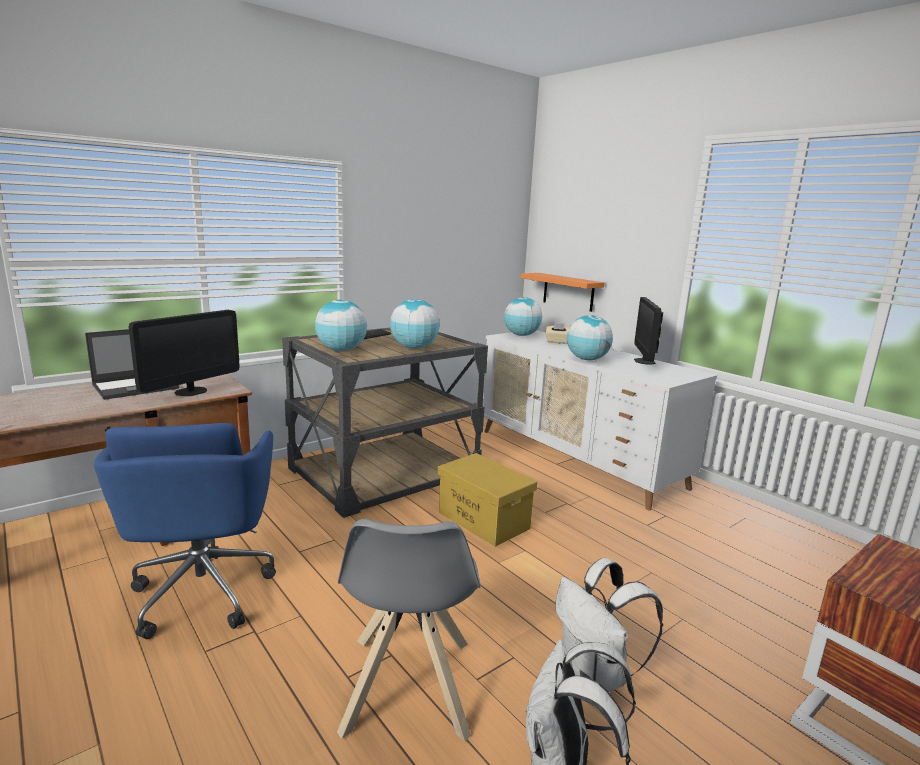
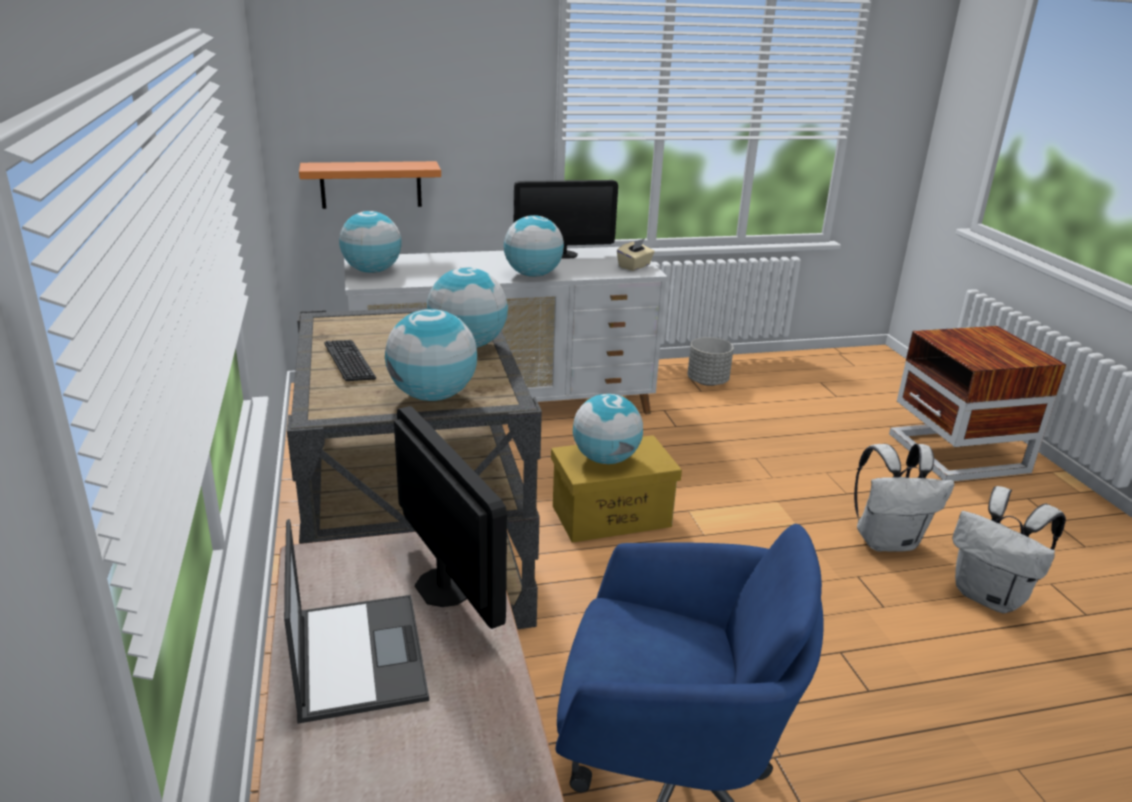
camera: 65 degrees left, 10 degrees up
(407, 689) = (891, 653): grey chair -> none
(481, 470) = (605, 459): none -> globe
(557, 342) = (433, 264): beige tissue box -> beige tissue box (634, 266)
(644, 361) = (563, 254): monitor -> monitor turned 45 degrees counterclockwise
(752, 528) = (707, 382): none -> grey planter

